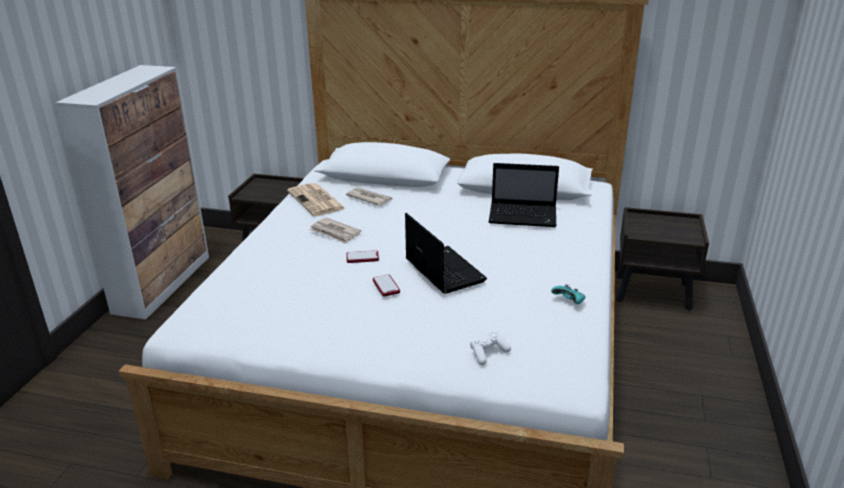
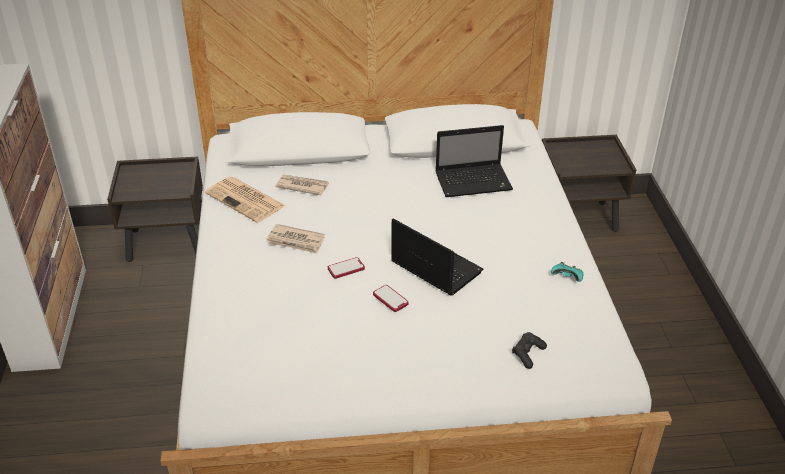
camera: 20 degrees left, 10 degrees up
(488, 353) = (527, 354): white game controller -> black game controller

